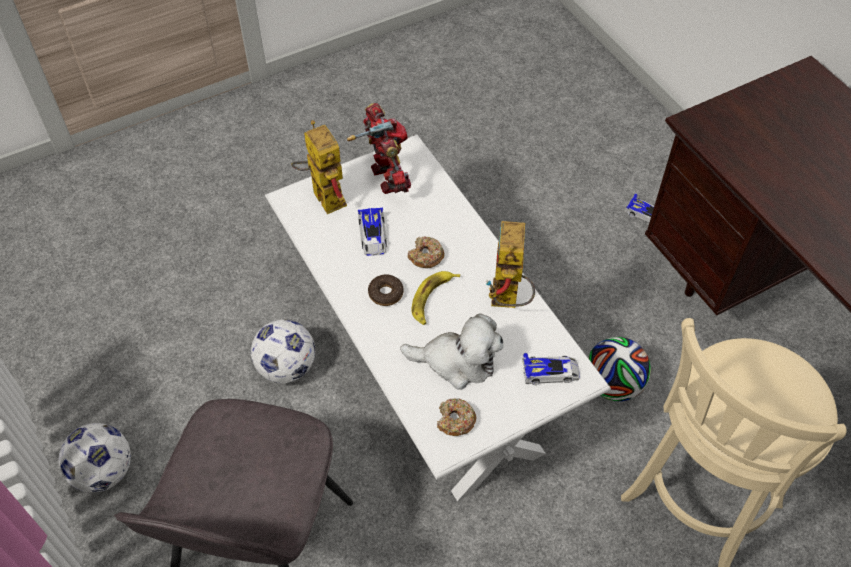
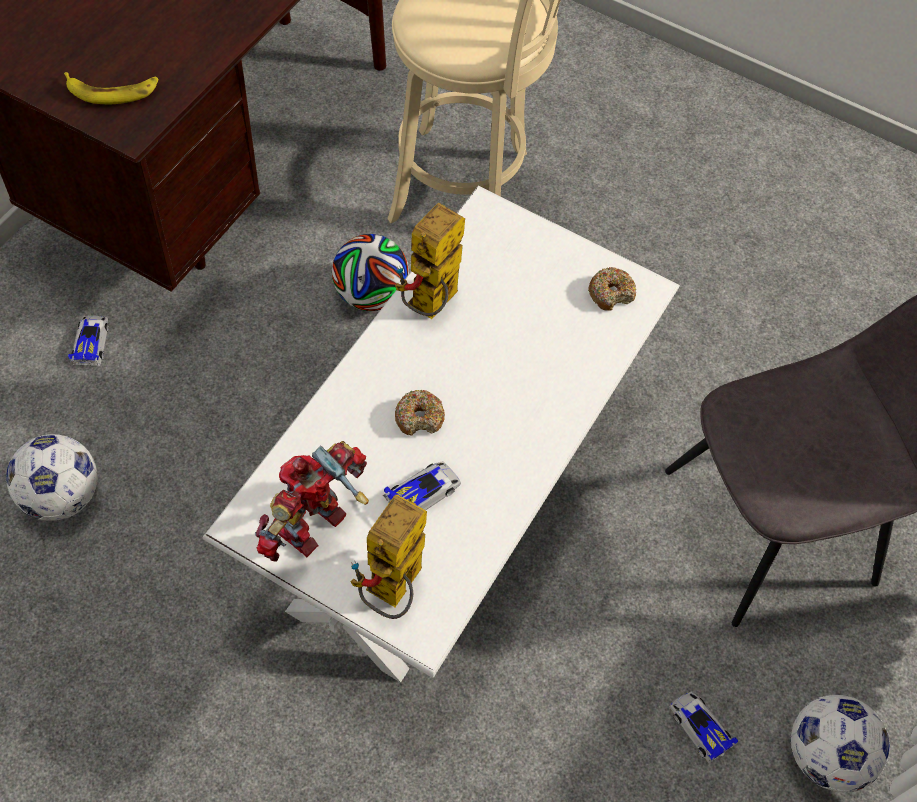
camera: 125 degrees left, 5 degrees up
(287, 367) = (560, 634): football -> football (62, 496)
(386, 293) = (501, 433): donut -> none
(432, 299) = (477, 381): banana -> banana (112, 91)
(457, 361) = (542, 321): plush toy -> none
(508, 300) = (430, 308): toy robot -> toy robot turned 150 degrees clockwise
(550, 372) = (496, 237): toy car -> toy car (699, 727)

